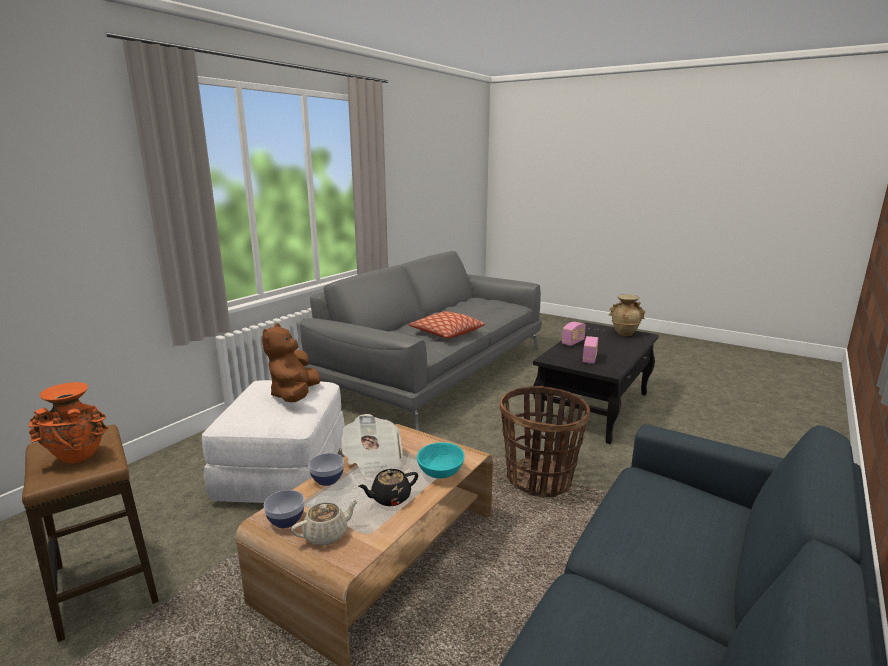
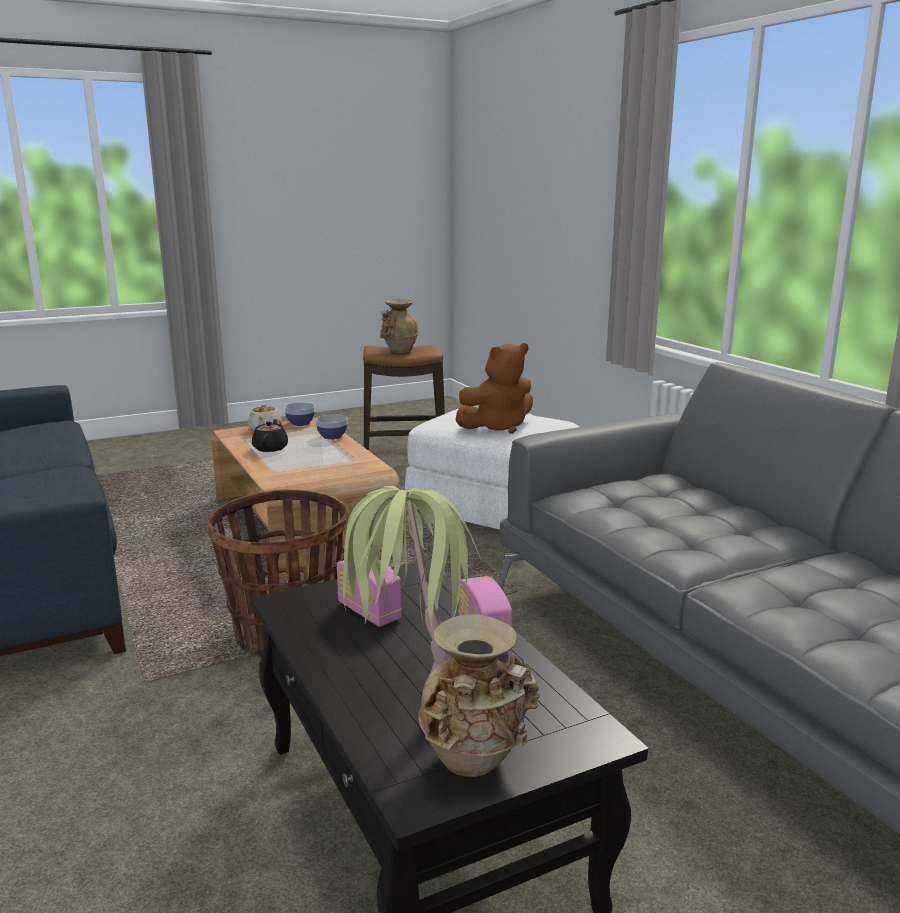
camera: 120 degrees right, 0 degrees up
(78, 458) = (399, 351): orange vase -> beige vase
(294, 395) = (497, 427): brown plush toy -> brown plush toy turned 120 degrees clockwise
(372, 462) = (334, 451): newspaper -> none
(440, 472) = (273, 468): turquoise bowl -> none
(446, 333) = (675, 534): pillow -> none
(612, 345) = (410, 683): none -> potted plant

